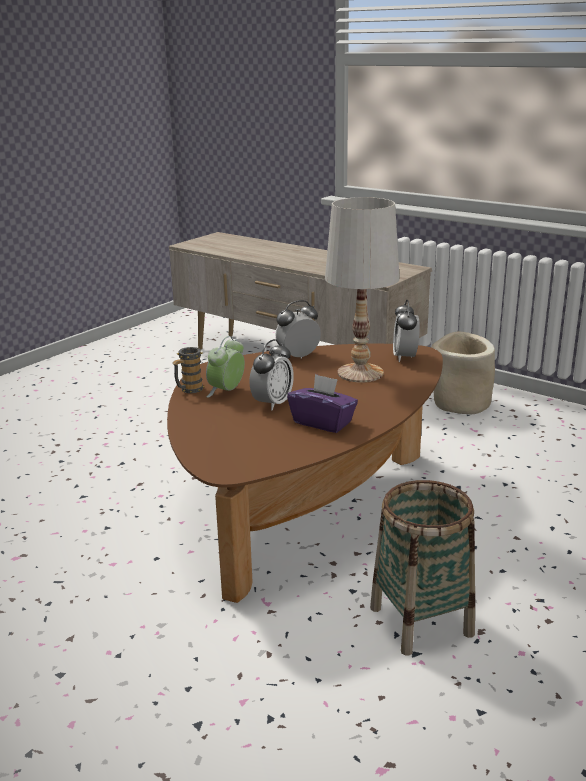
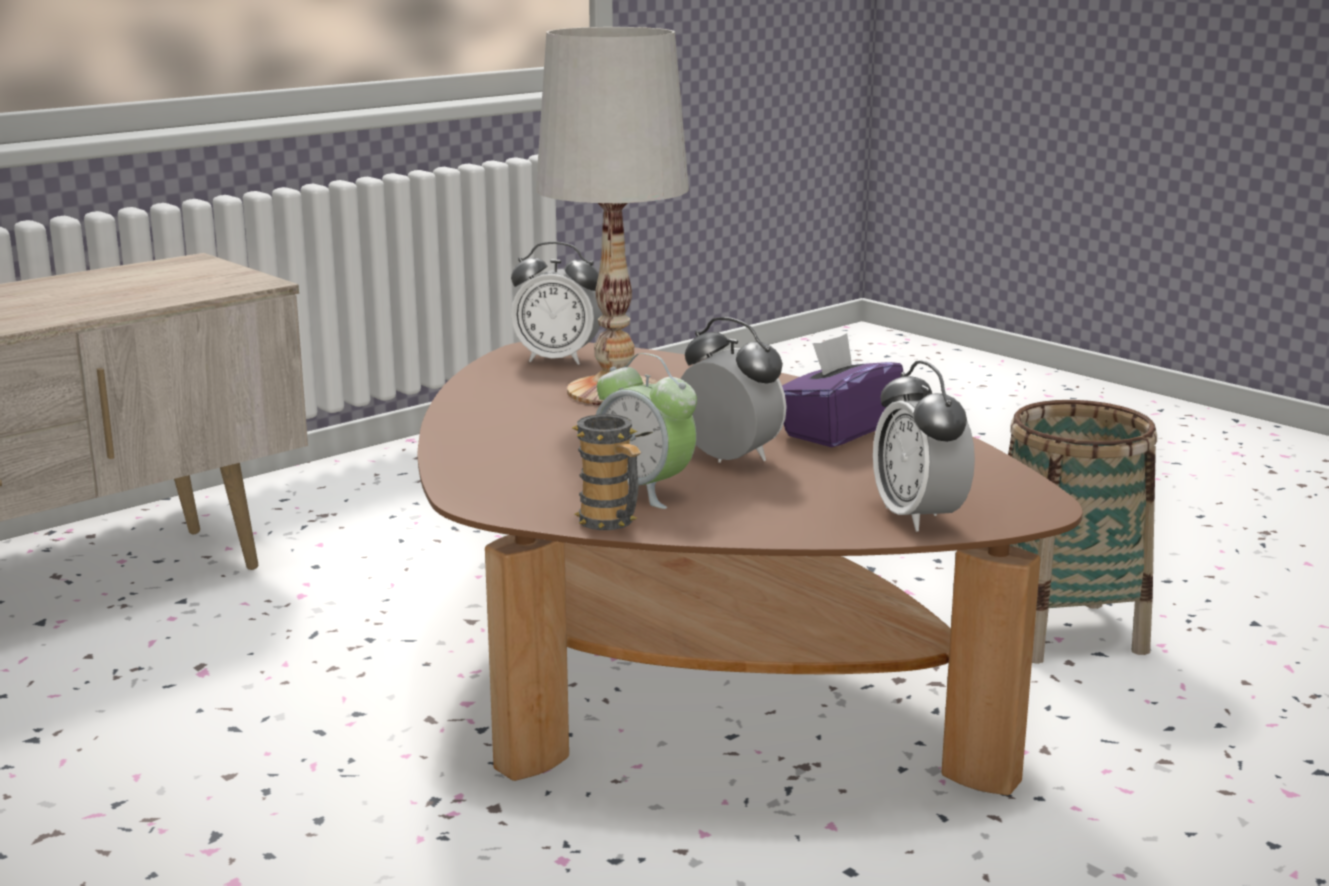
camera: 80 degrees left, 5 degrees down
(298, 356) = (480, 425): alarm clock -> alarm clock (919, 517)
(460, 403) = (362, 500): beige planter -> none

